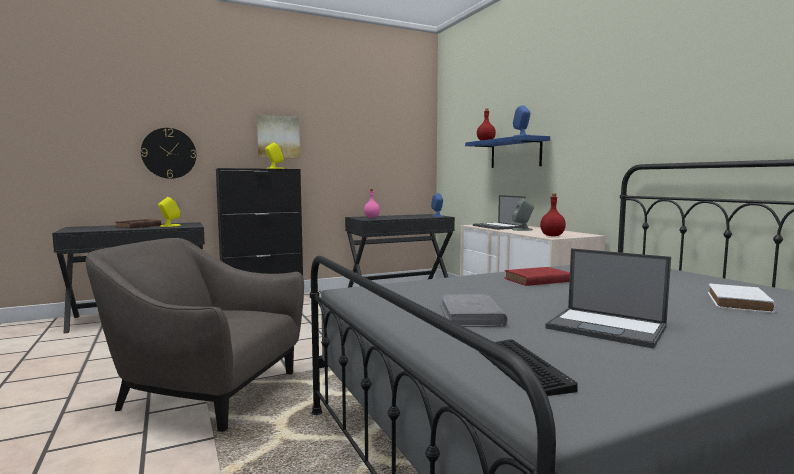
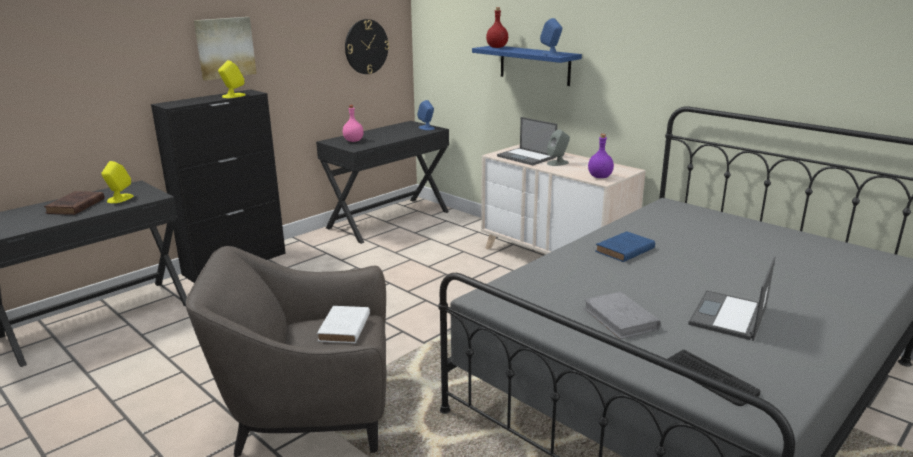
camera: 20 degrees left, 15 degrees up
(169, 153) = (84, 92): wall clock -> wall clock (366, 46)
(535, 280) = (624, 250): red book -> blue book
(552, 236) = (599, 177): red bottle -> purple bottle
(607, 328) = (728, 316): laptop -> laptop turned 105 degrees clockwise
(739, 303) = (792, 262): white book -> white book (344, 329)

